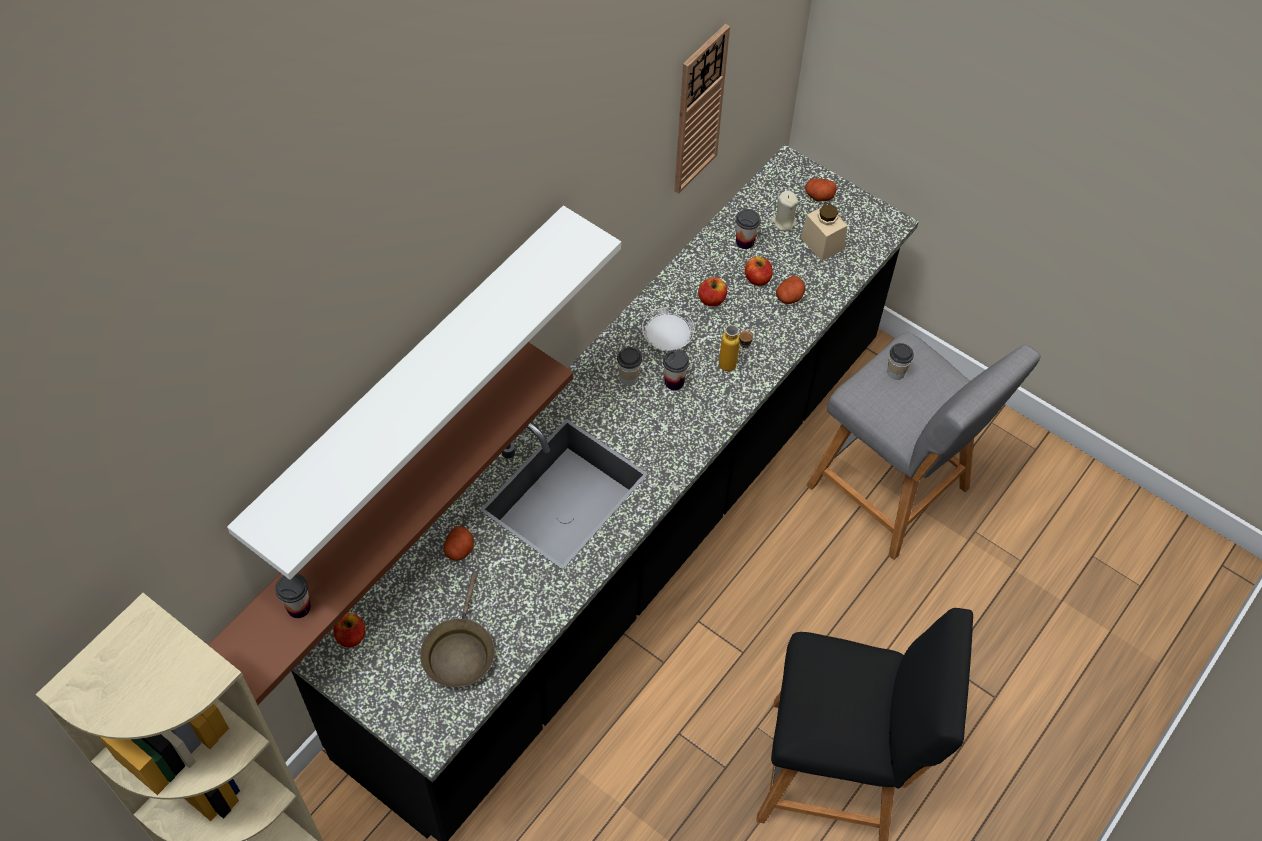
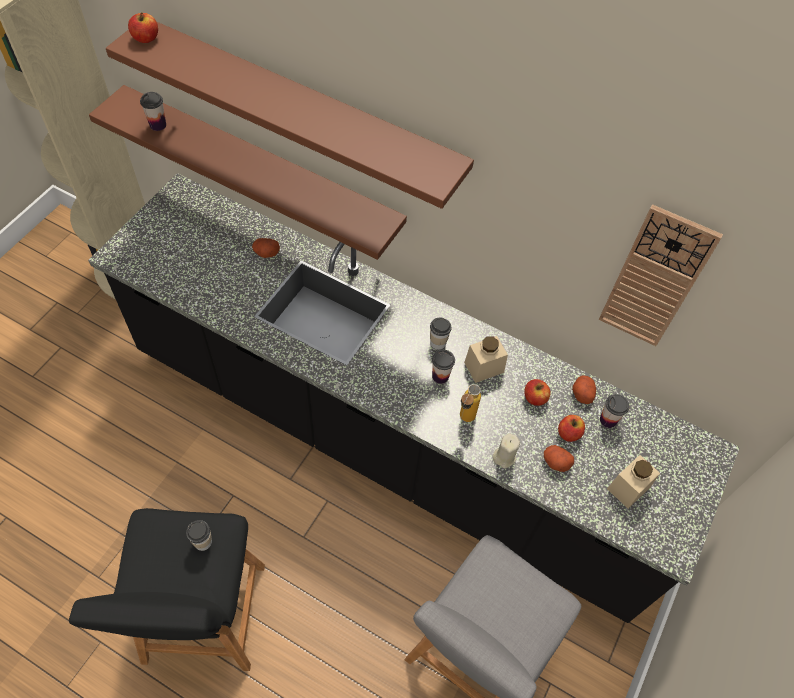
camera: 80 degrees right, 0 degrees up
(351, 636) = (194, 203): apple -> apple (146, 38)
(410, 378) = (302, 110): white shelf -> brown shelf
(459, 651) = (183, 262): brown frying pan -> none
(667, 338) = (484, 367): white plate -> beige jar
(783, 222) = (642, 451): beige candle -> beige candle (504, 457)
(819, 196) = (686, 482): potato -> potato (582, 393)
(896, 372) = (523, 590): cup -> cup (203, 542)

